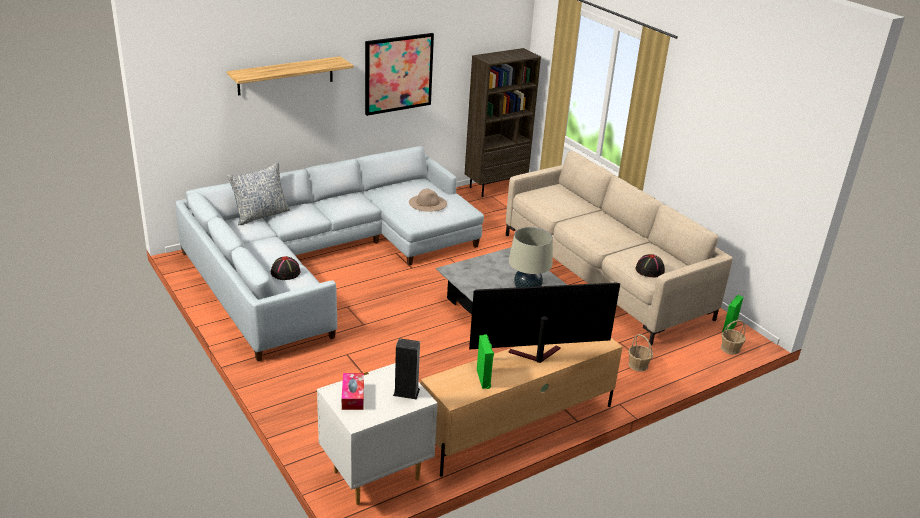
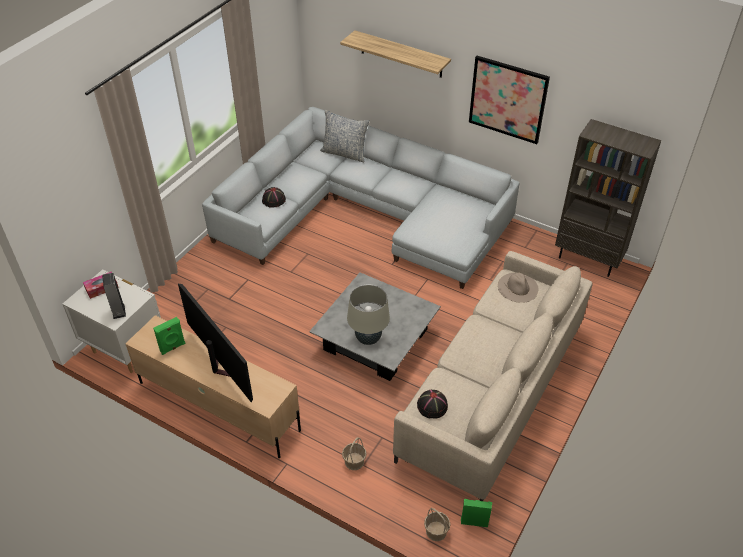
camera: 65 degrees right, 15 degrees up
(427, 203) = (446, 224): beige hat -> beige hat (518, 287)

